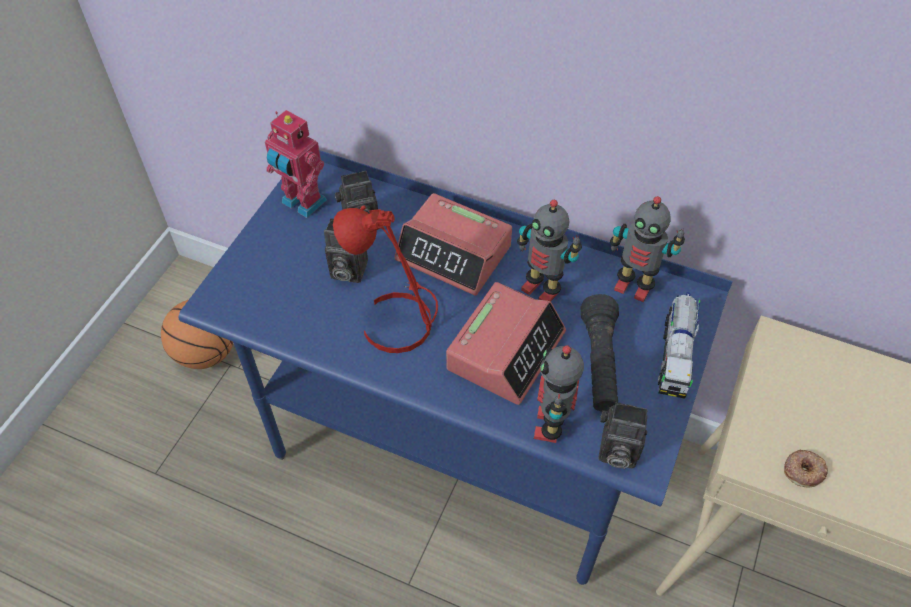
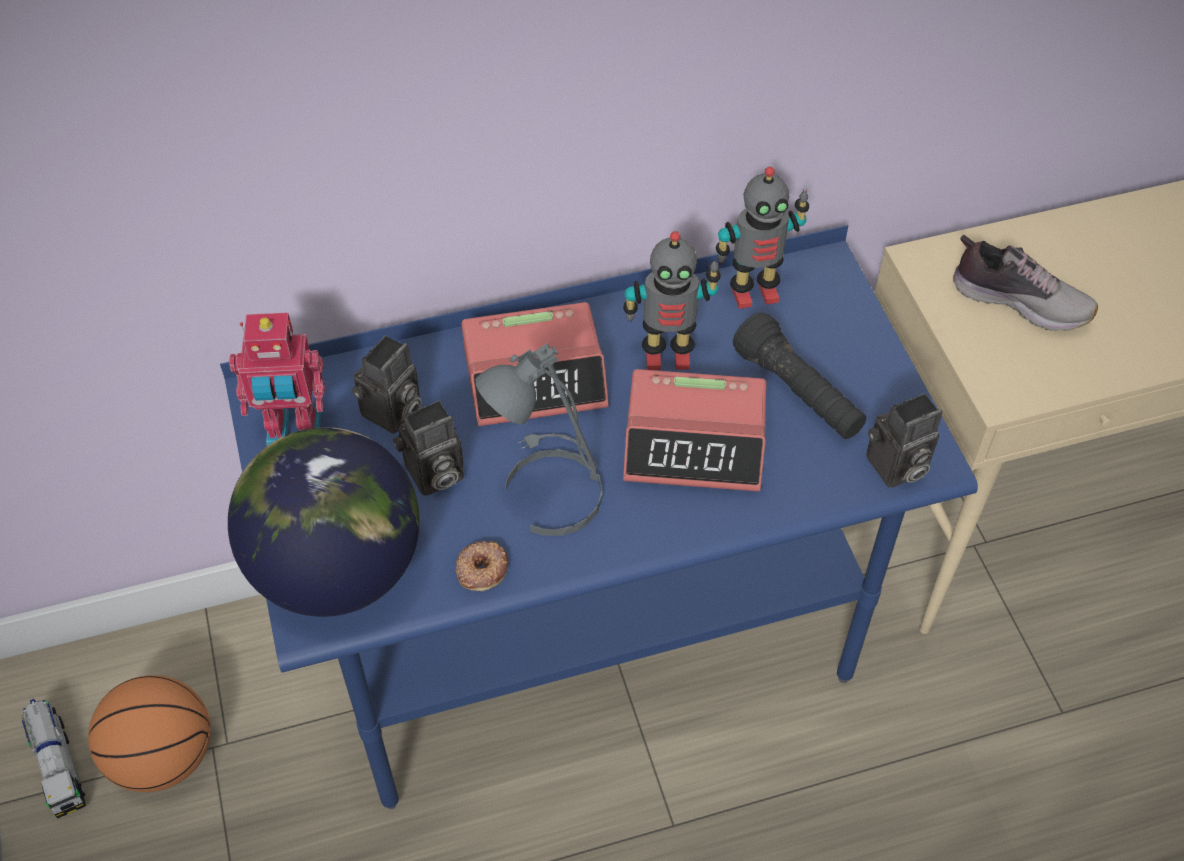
camera: 40 degrees left, 0 degrees up
(251, 287) = (337, 570): none -> globe
(397, 319) = (549, 489): red table lamp -> grey table lamp
(506, 350) = (695, 443): alarm clock -> alarm clock turned 105 degrees clockwise
(551, 426) = (814, 487): toy robot -> none
(675, 355) = (858, 336): toy truck -> toy truck (59, 765)
(803, 470) = (1053, 371): donut -> donut (481, 569)
(825, 408) = (1019, 300): none -> shoe

